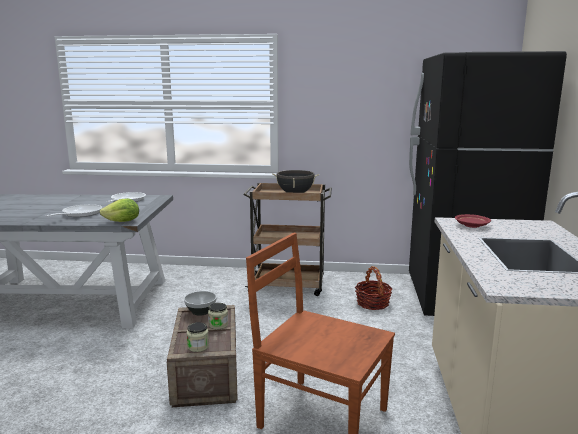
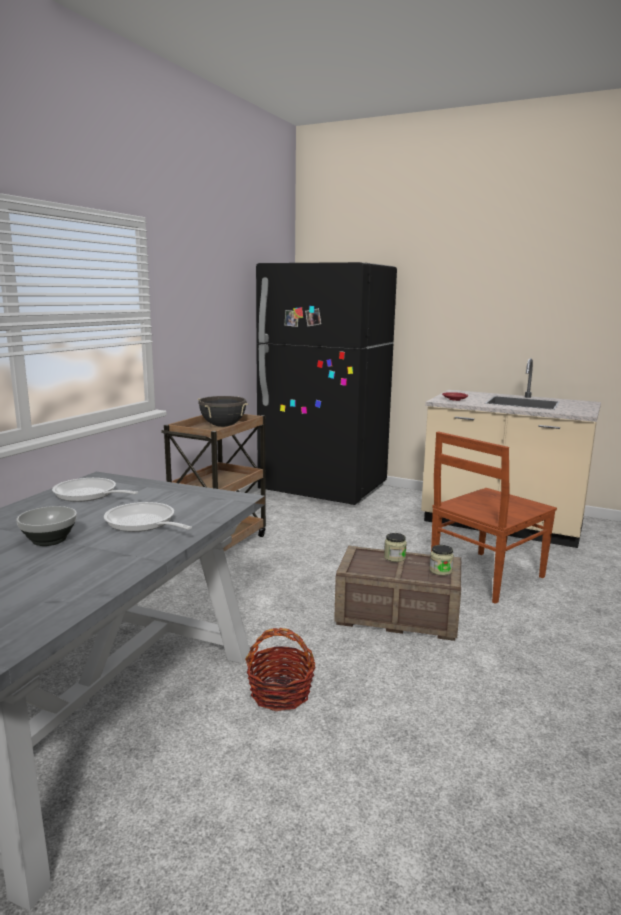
camera: 70 degrees left, 0 degrees up
(123, 222) = (235, 500): lettuce -> none
(201, 311) = (356, 561): bowl -> bowl (50, 540)
(372, 303) = (303, 519): basket -> basket (280, 693)

